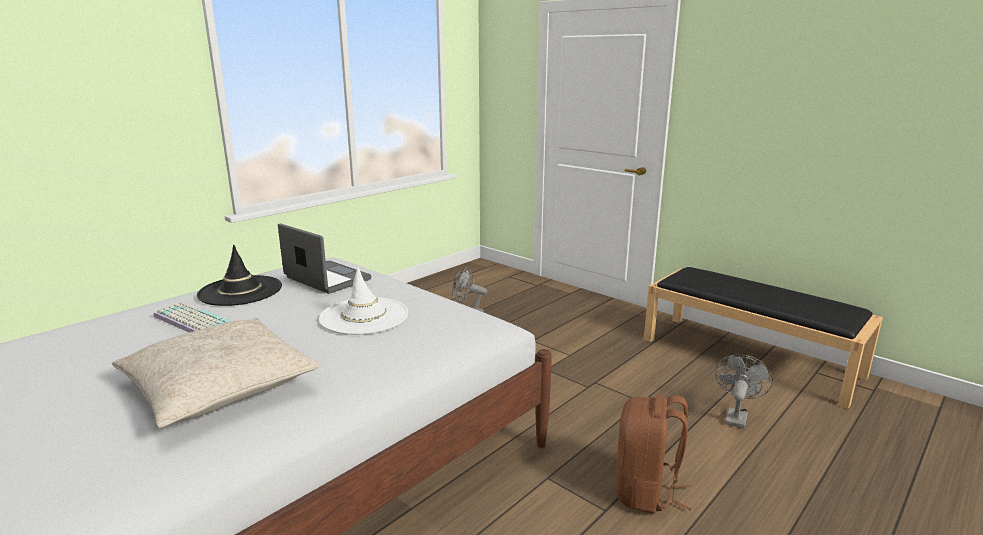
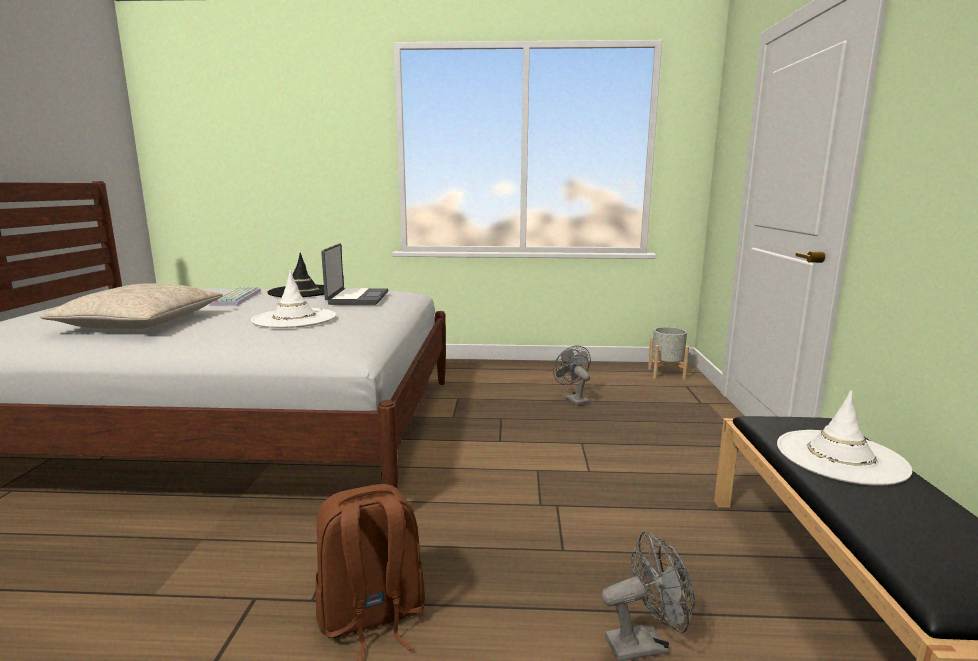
camera: 50 degrees right, 5 degrees down
(482, 272) = (666, 374): none -> grey planter
(731, 285) = (840, 457): none -> white hat

